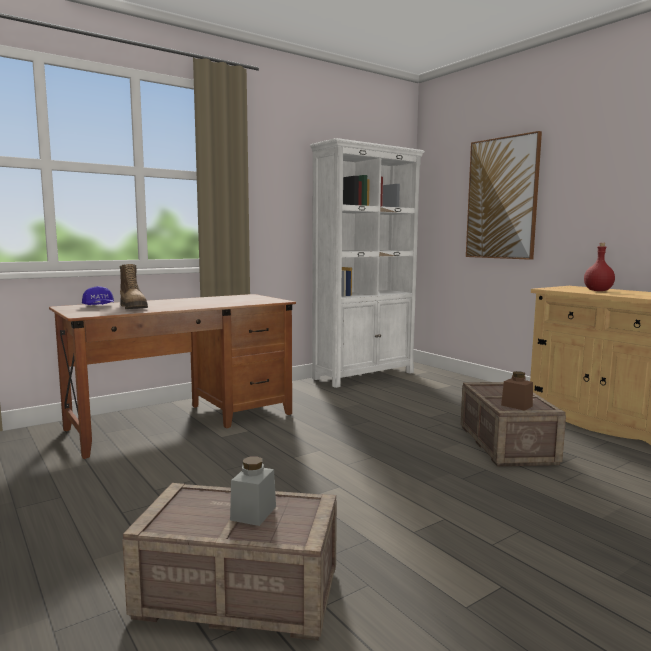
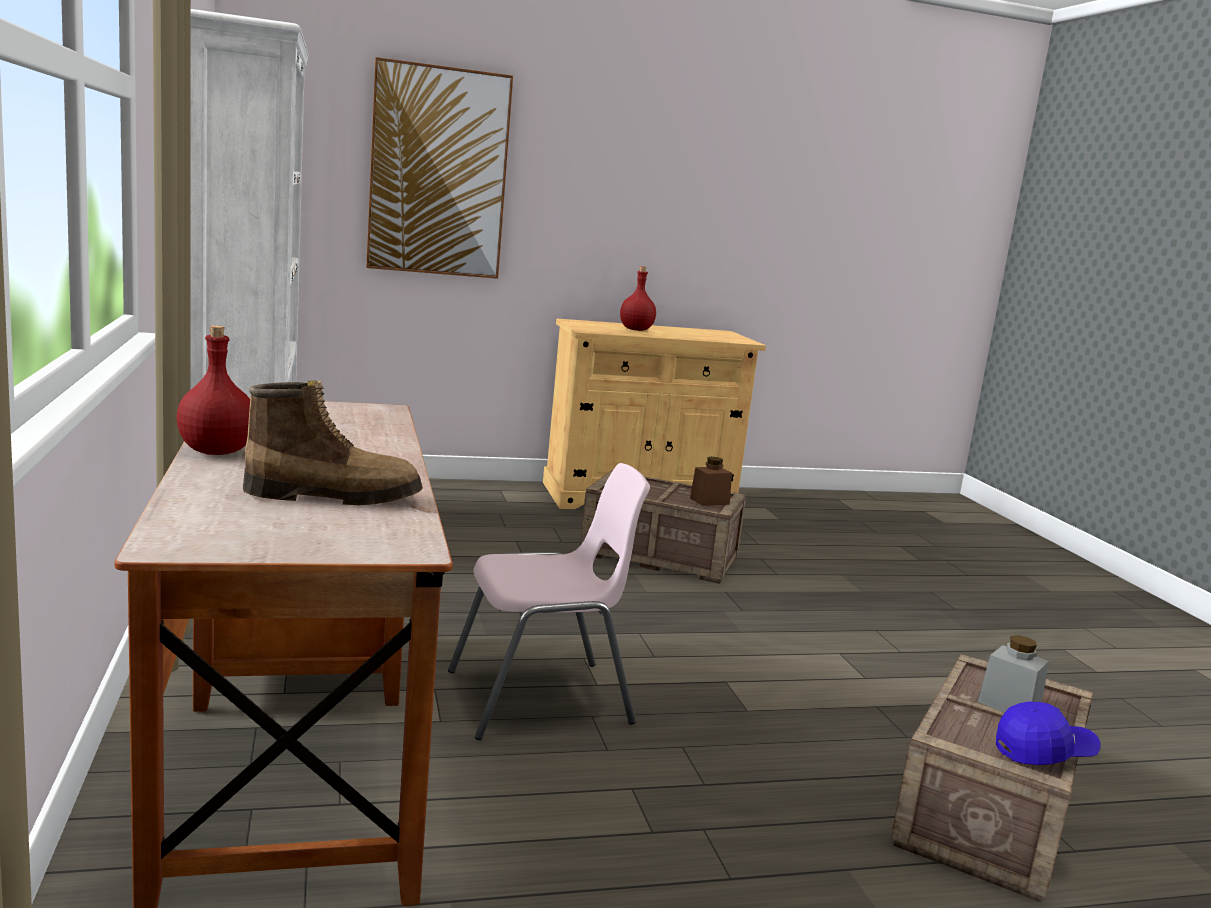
camera: 70 degrees left, 5 degrees up
(99, 306) = (245, 518): blue cap -> blue cap (1043, 752)
(174, 300) = (216, 451): none -> red bottle
(263, 449) = (542, 698): none -> pink chair

